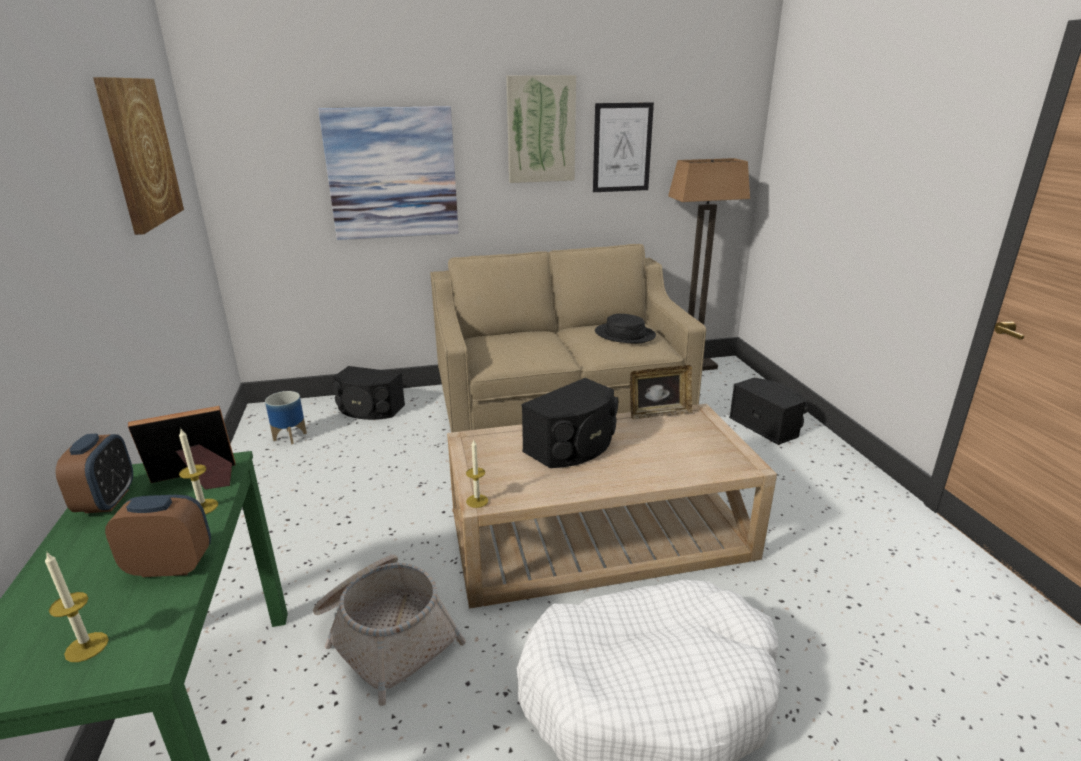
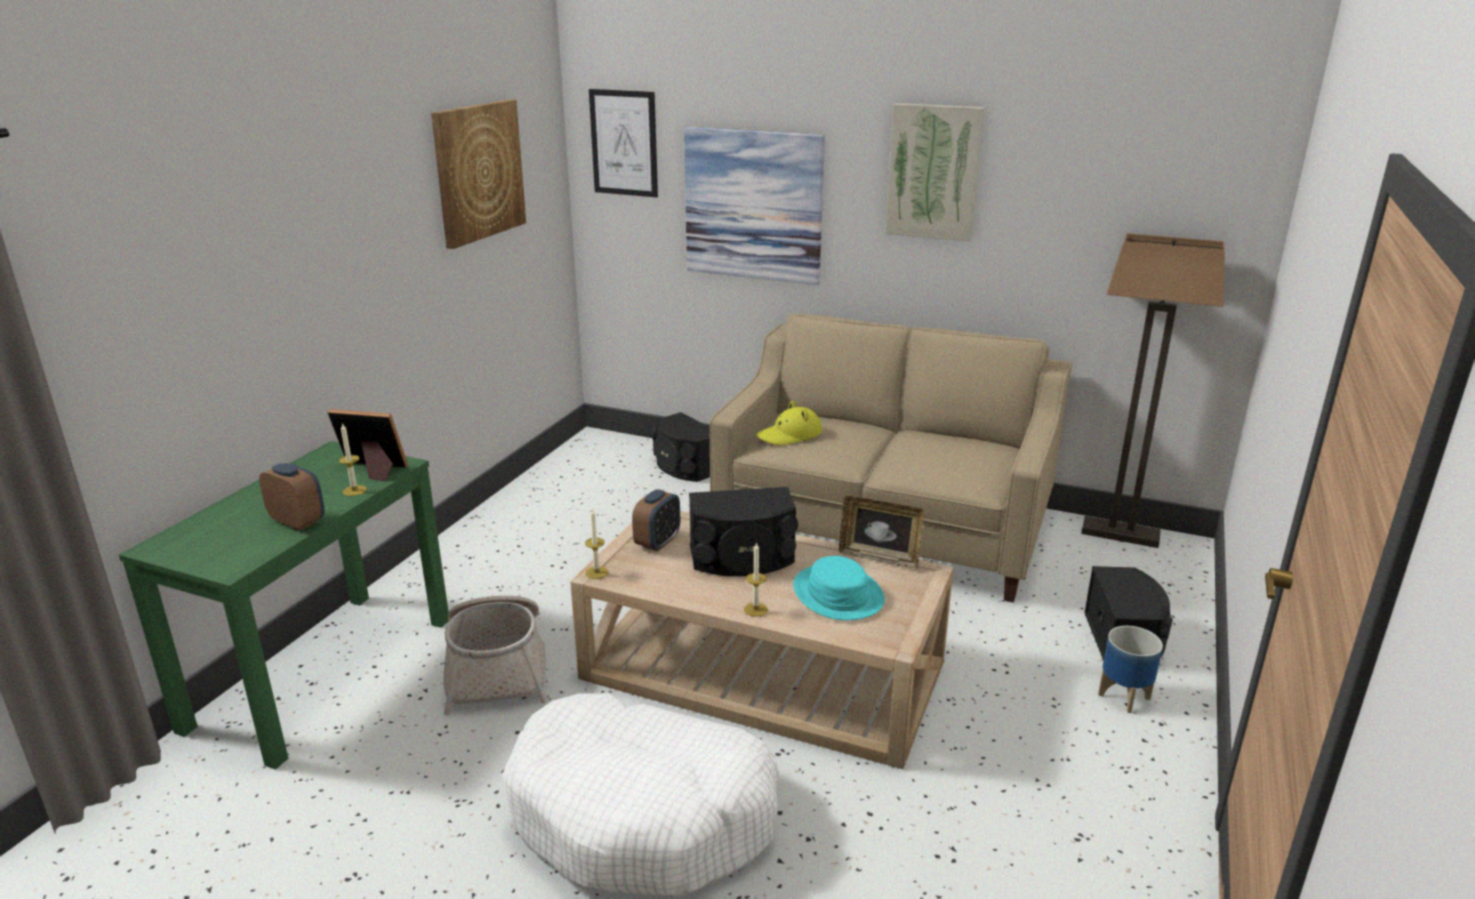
camera: 35 degrees right, 0 degrees up
(86, 647) = (216, 549): candle -> candle (755, 609)
(107, 501) = (312, 466): alarm clock -> alarm clock (657, 542)
(290, 437) = (590, 471): planter -> planter (1124, 697)
(498, 350) = (789, 435): none -> yellow hat
(622, 148) = (1046, 206): picture -> picture (624, 143)
(625, 334) = (958, 456): black hat -> none
(668, 447) = (837, 594): none -> turquoise hat

